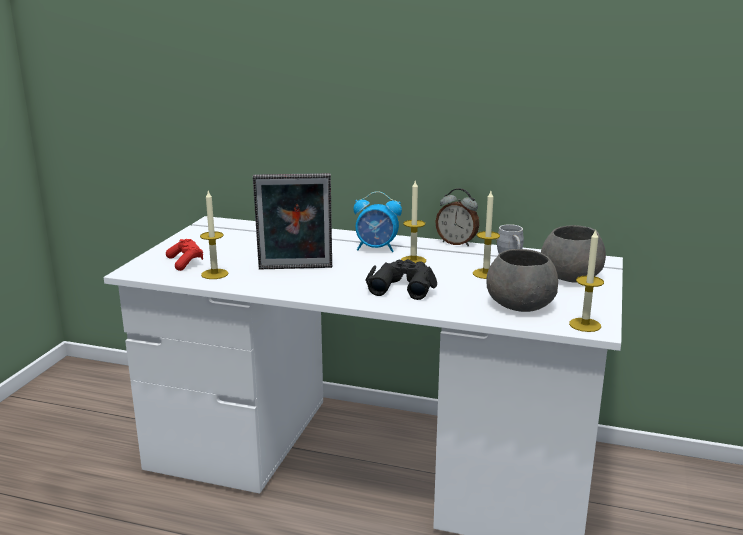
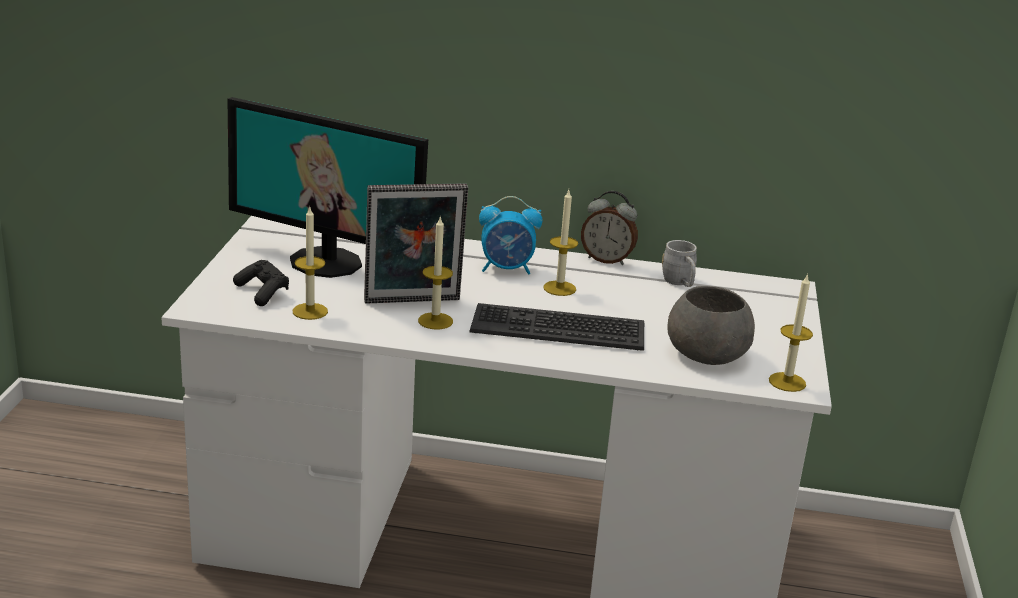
camera: 10 degrees left, 5 degrees up
(185, 262) = (262, 292): red game controller -> black game controller
(242, 244) = (327, 262): none -> monitor
(403, 286) = (558, 328): black binoculars -> keyboard
(486, 273) = (655, 308): candle -> candle (435, 321)
(571, 276) = (758, 311): grey bowl -> none

